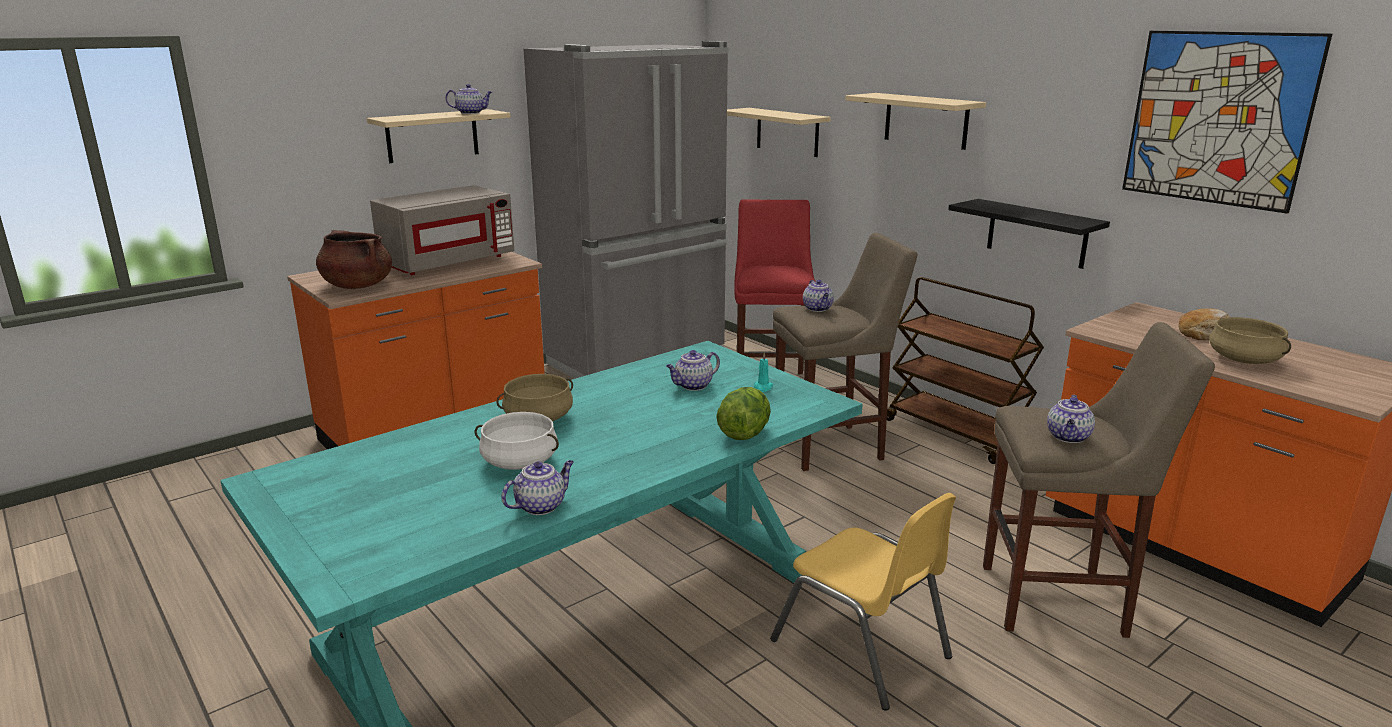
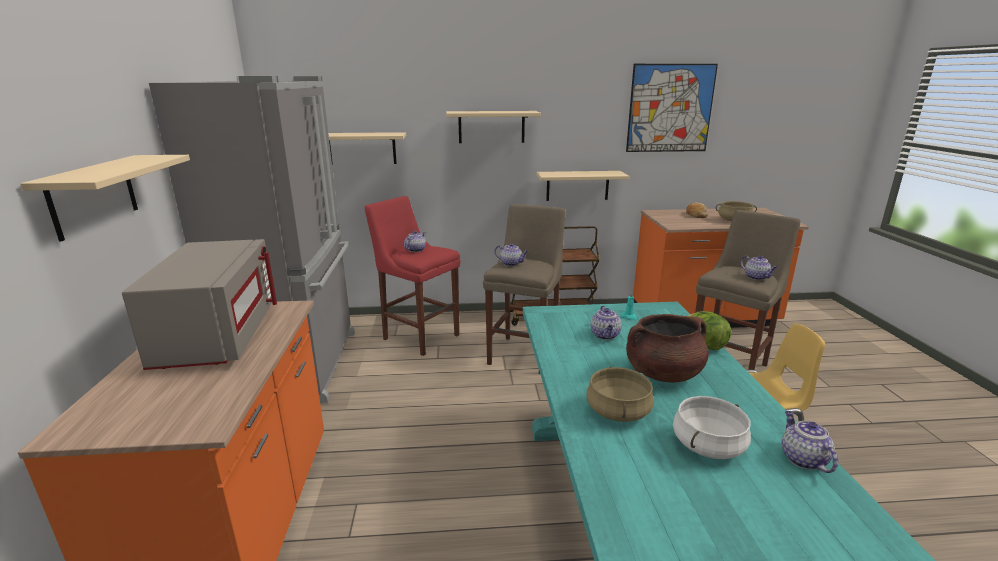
camera: 55 degrees left, 0 degrees up
(357, 286) = (189, 405): brown cooking pot -> brown cooking pot (663, 374)
(471, 113) = (146, 160): teapot -> teapot (416, 250)
(1037, 233) = (577, 185): black shelf -> beige shelf

